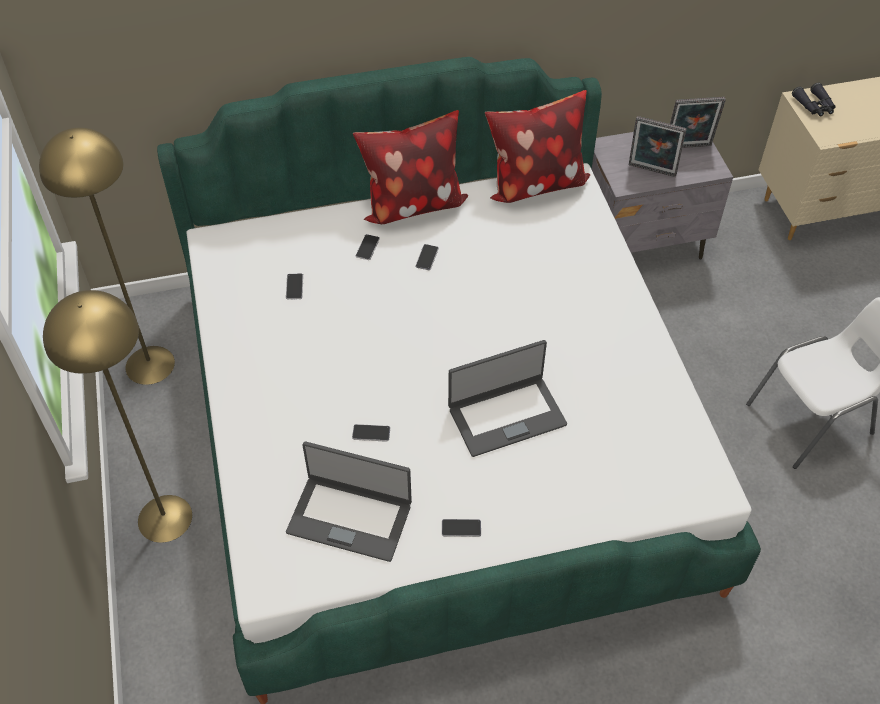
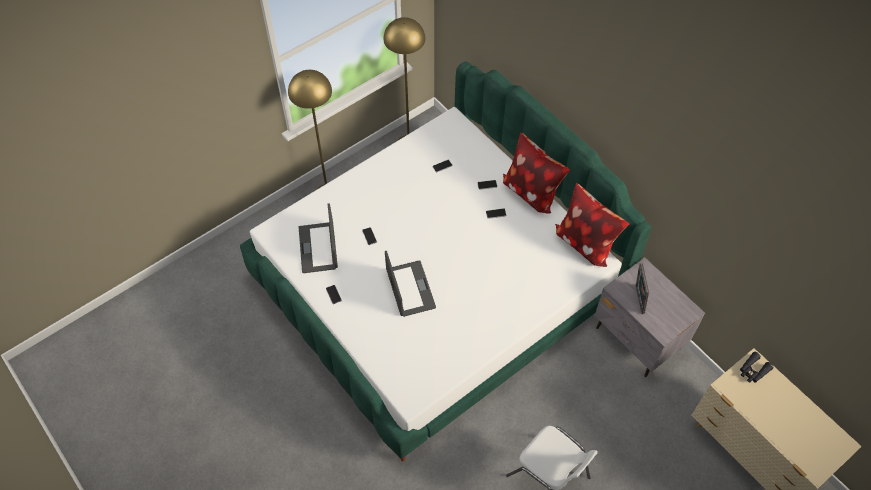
camera: 65 degrees right, 5 degrees up
(506, 415) = (409, 289): laptop -> laptop turned 150 degrees counterclockwise
(688, 148) = (673, 313): picture frame -> none

